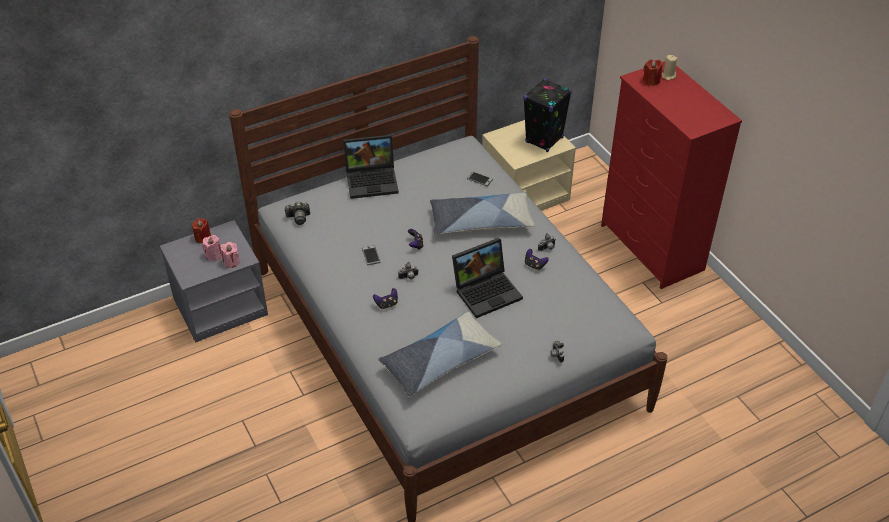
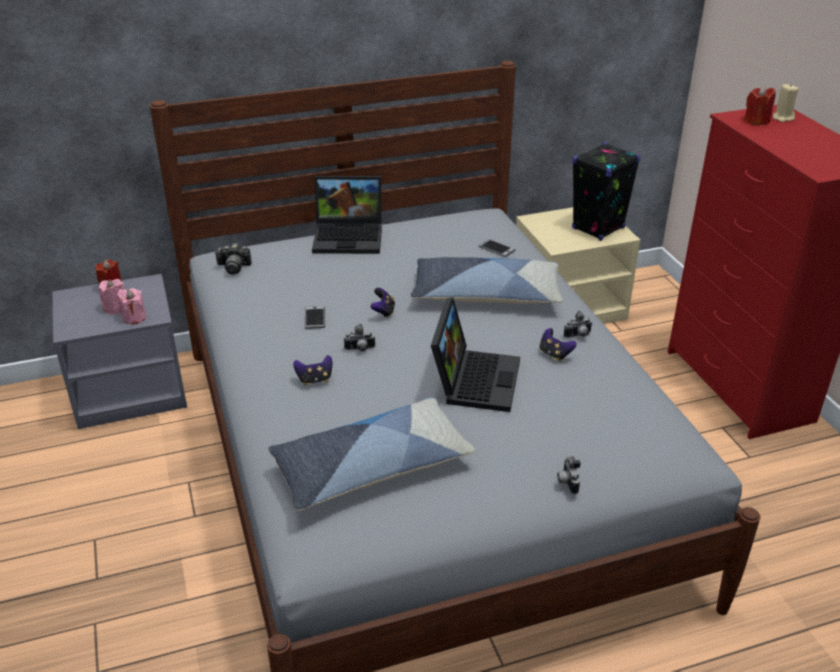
camera: 10 degrees right, 10 degrees down
(487, 290) = (474, 379): laptop -> laptop turned 60 degrees counterclockwise

